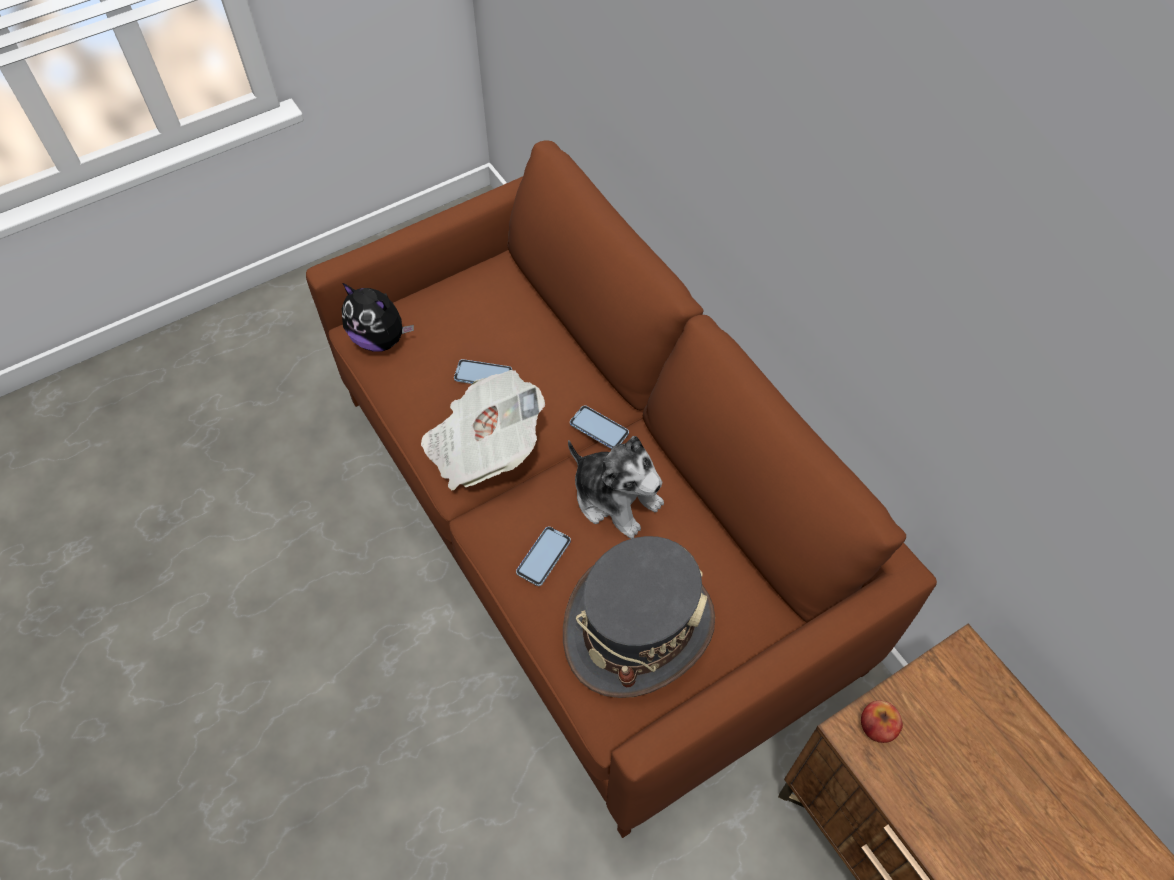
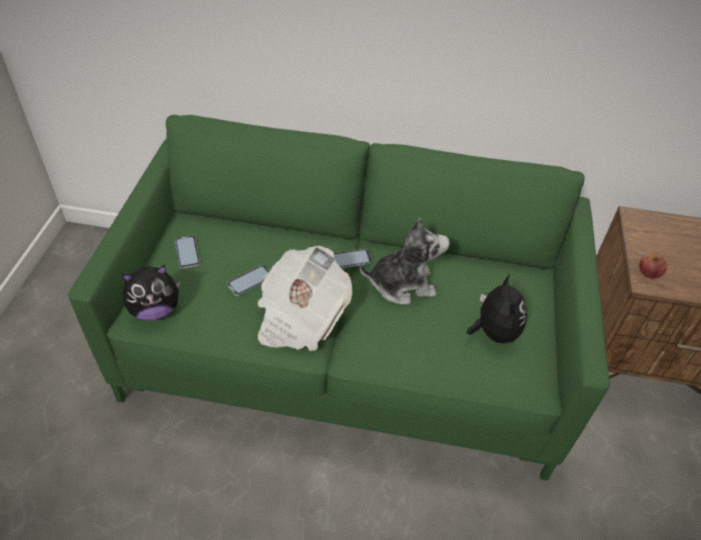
camera: 50 degrees left, 10 degrees down
(543, 557) = (406, 341): phone -> phone (187, 252)
(588, 527) = (346, 351): brown sofa -> green sofa
(638, 627) = (493, 332): grey hat -> plush toy

